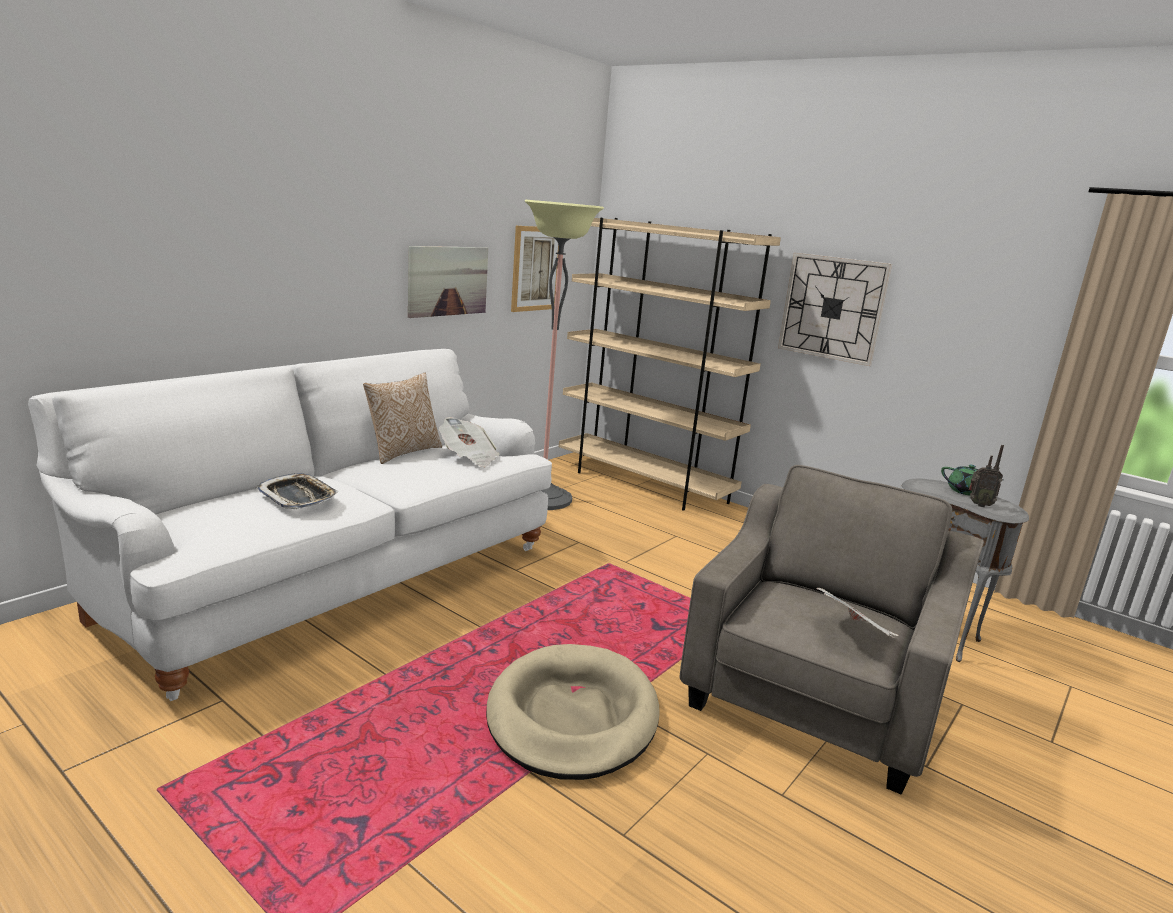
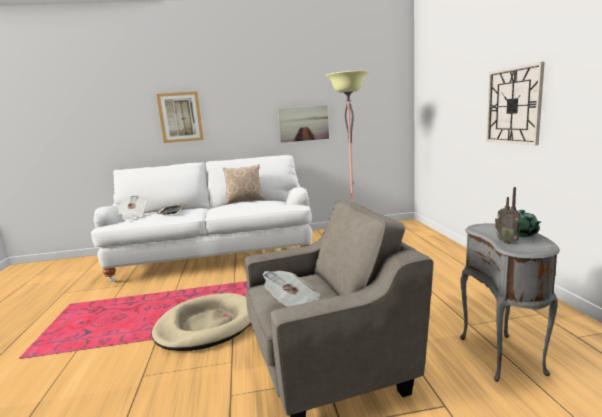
camera: 45 degrees right, 5 degrees down
(469, 458) = (266, 204): newspaper -> newspaper (133, 215)
(536, 269) = (365, 113): picture -> picture (180, 117)
(643, 485) = (426, 237): beige bookcase -> none

